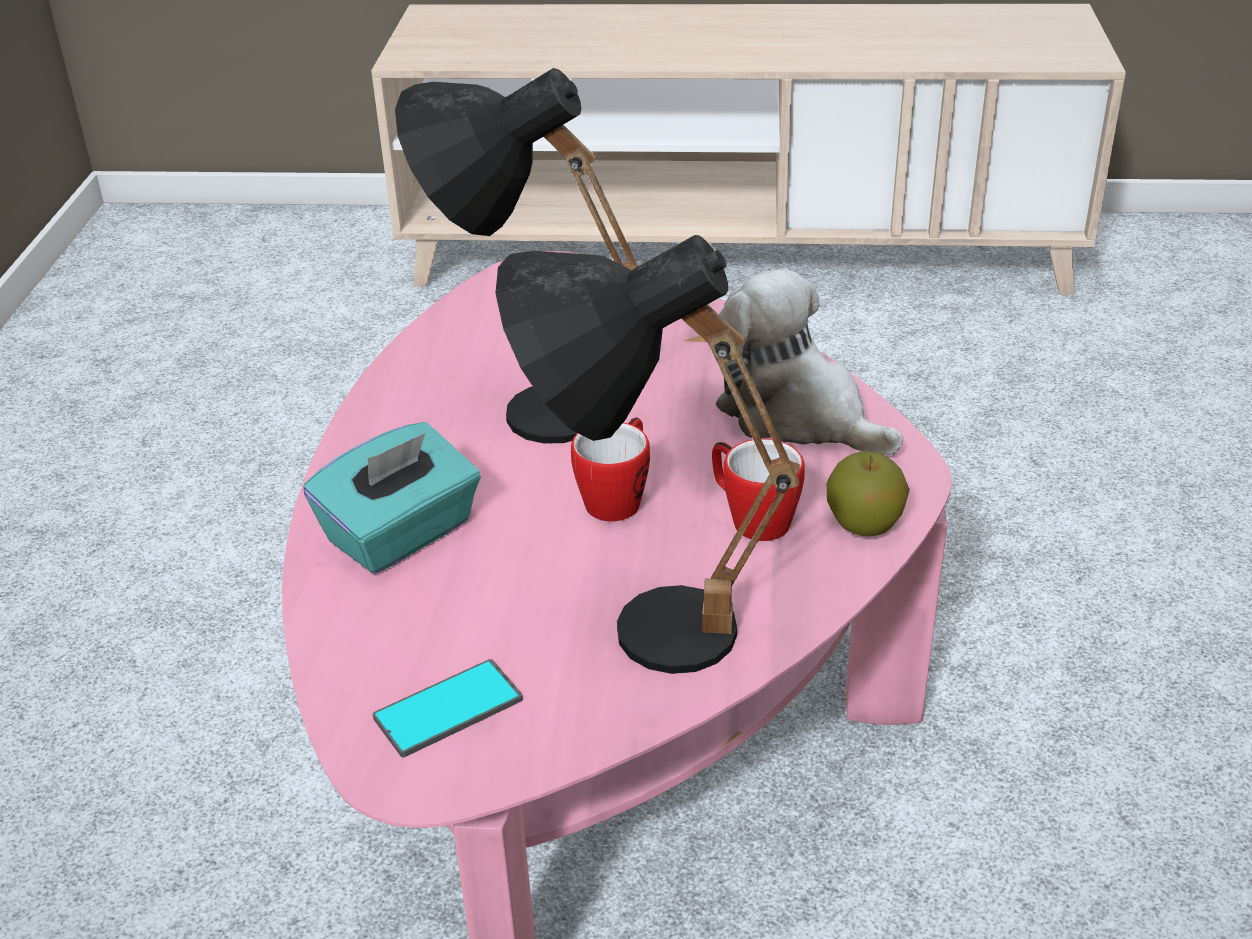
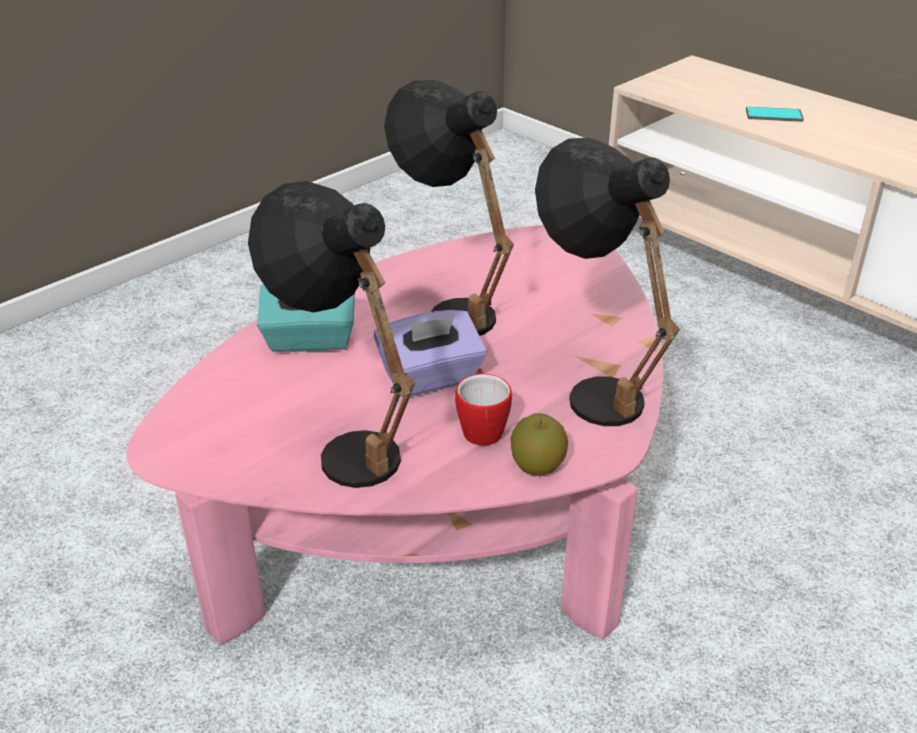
camera: 40 degrees right, 0 degrees up
(448, 709) = (215, 432): phone -> phone (774, 115)
(618, 498) = (431, 378): mug -> purple tissue box
(797, 415) = (592, 387): plush toy -> black table lamp

